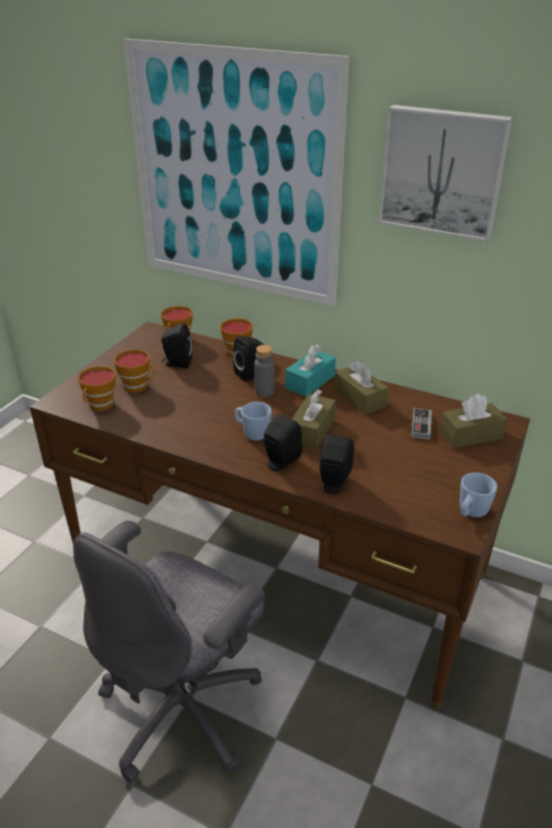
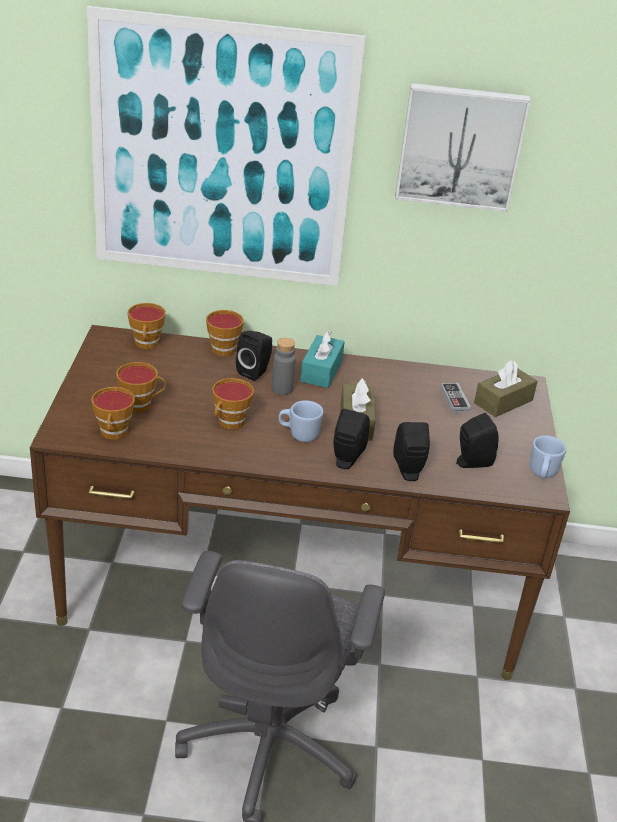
camera: 25 degrees left, 0 degrees up
(177, 363) = (165, 371): black speaker -> black speaker (471, 462)
(199, 413) = (229, 423): none -> cup
(360, 398) = (381, 381): brown tissue box -> none

